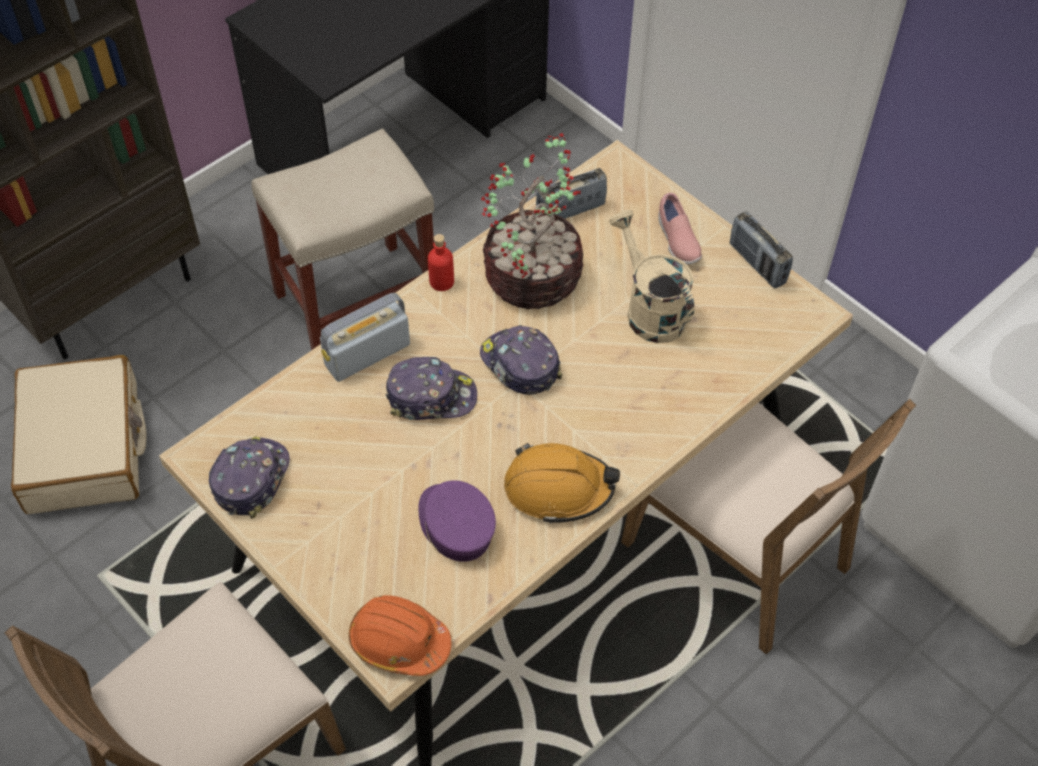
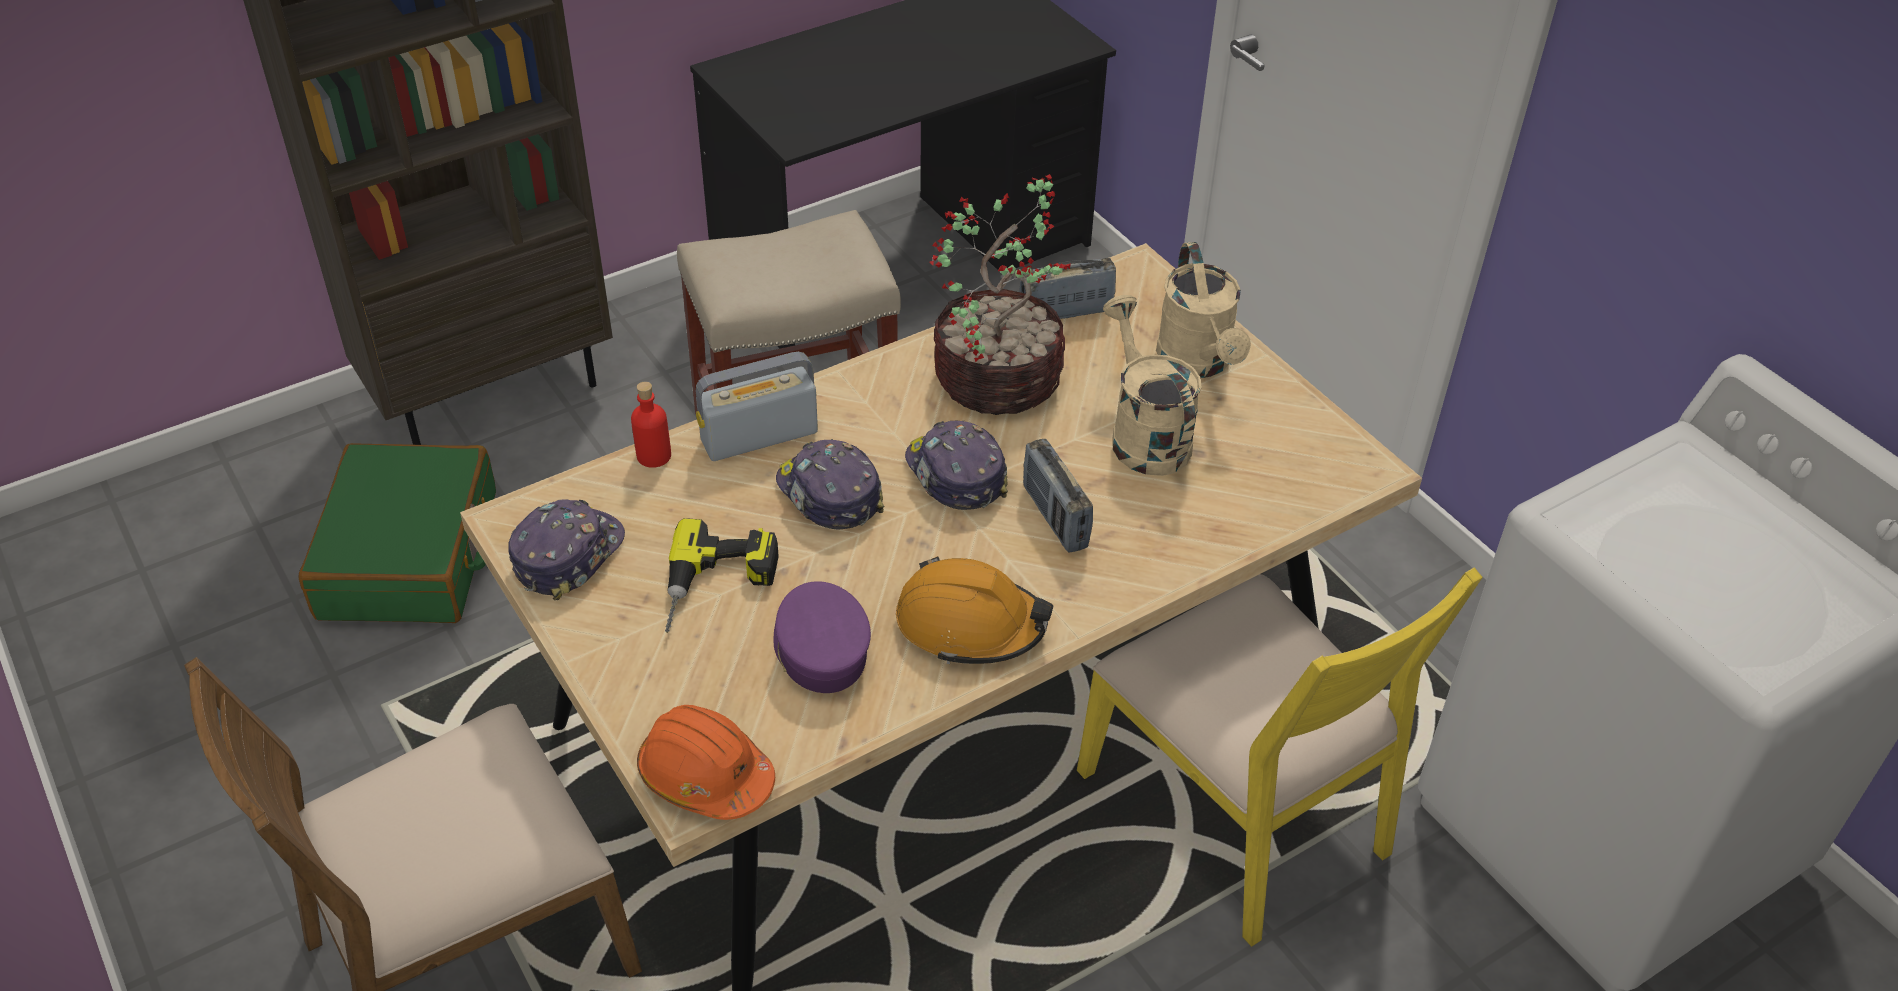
camera: 10 degrees right, 10 degrees down
(84, 448) = (410, 555): beige suitcase -> green suitcase
(369, 488) = (718, 588): none -> power drill
(431, 396) = (828, 495): cap -> cap turned 135 degrees counterclockwise
(441, 281) = (877, 368): red bottle -> red bottle (654, 456)
(677, 241) = (1198, 363): pink shoe -> beige watering can
(739, 554) = (1237, 811): brown chair -> yellow chair
(757, 264) = (1301, 402): radio -> radio (1054, 517)

